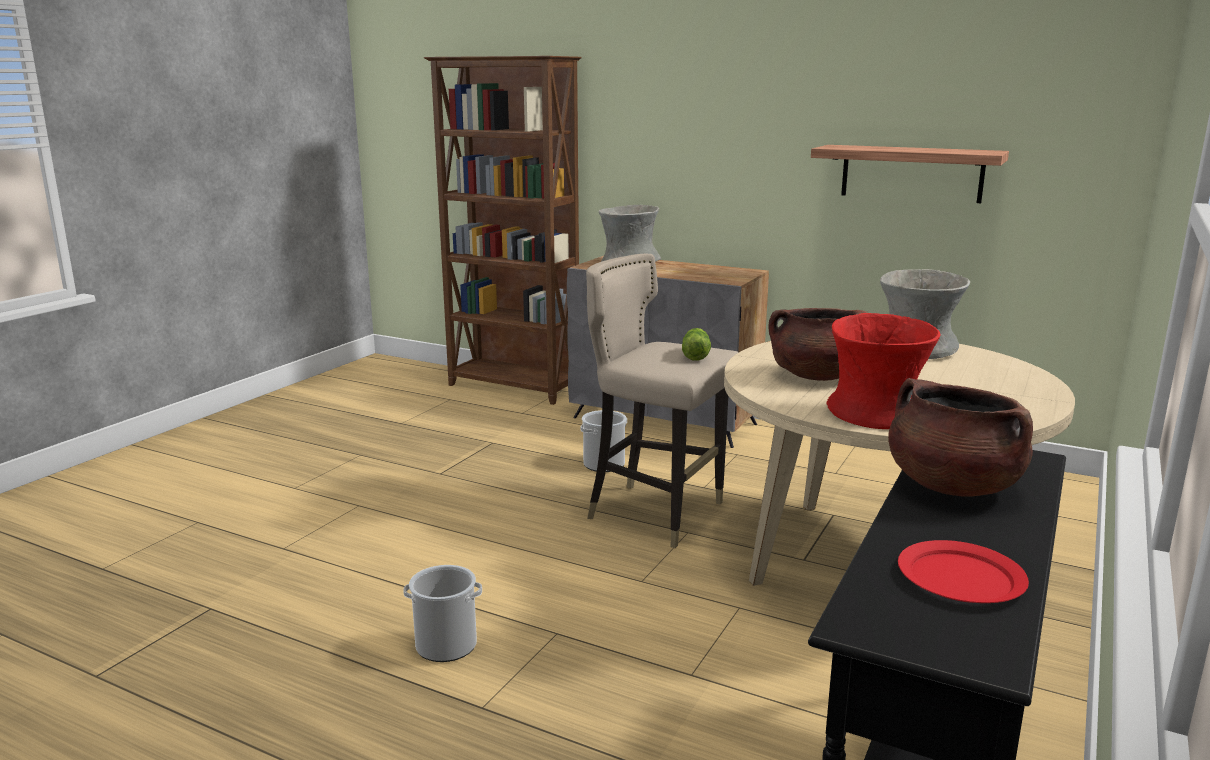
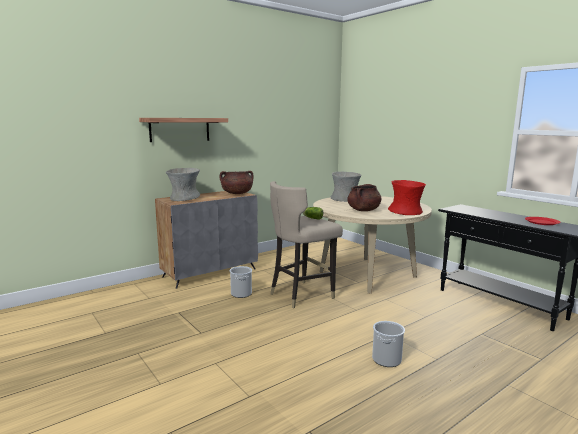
camera: 65 degrees left, 5 degrees down
(514, 388) = (107, 293): brown bookcase -> none
(911, 173) = (279, 142): shelf -> shelf (180, 129)
(951, 486) = (482, 213): brown cooking pot -> brown cooking pot (237, 193)

